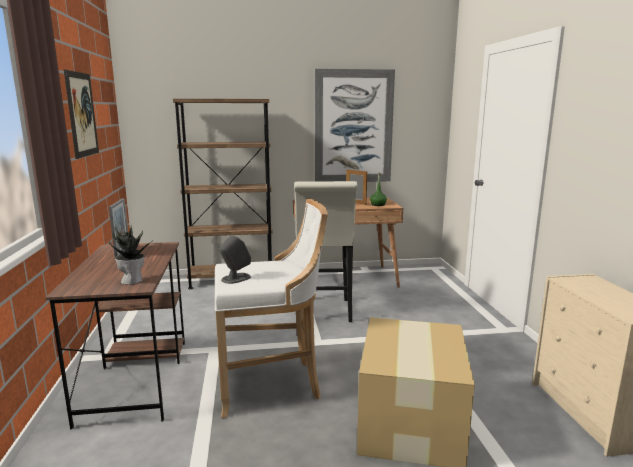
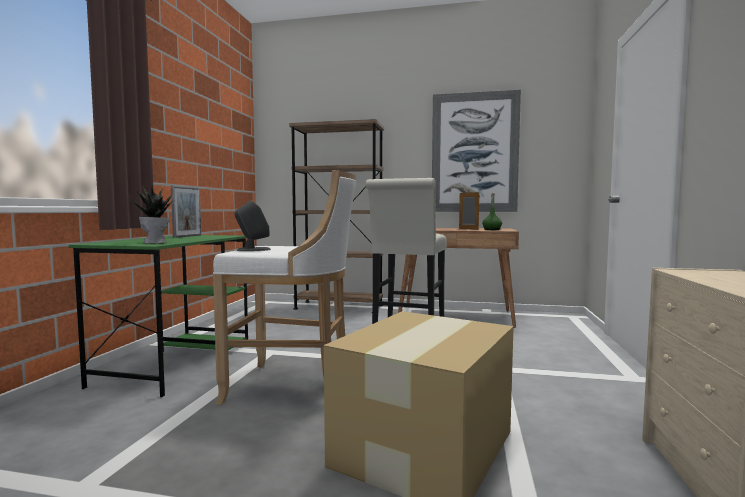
camera: 20 degrees right, 10 degrees down
(82, 114) = (196, 127): picture -> none
(136, 378) = (177, 362): brown desk -> green desk

